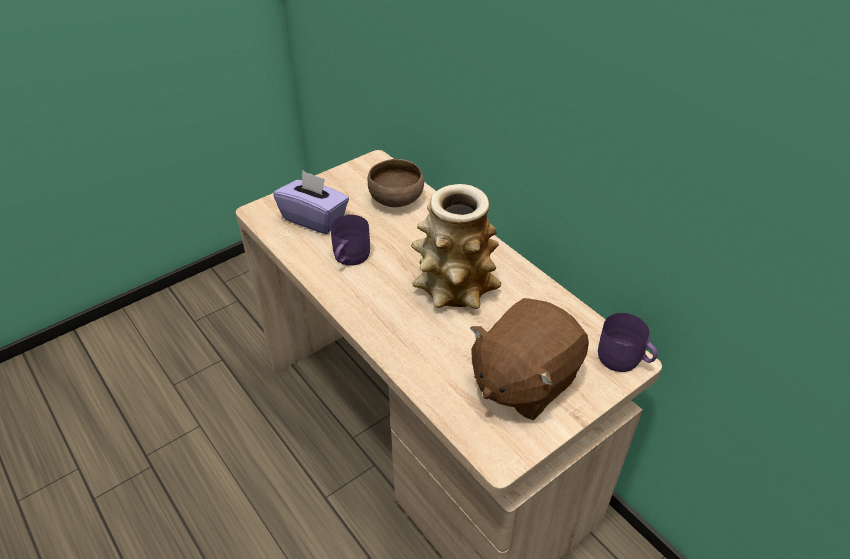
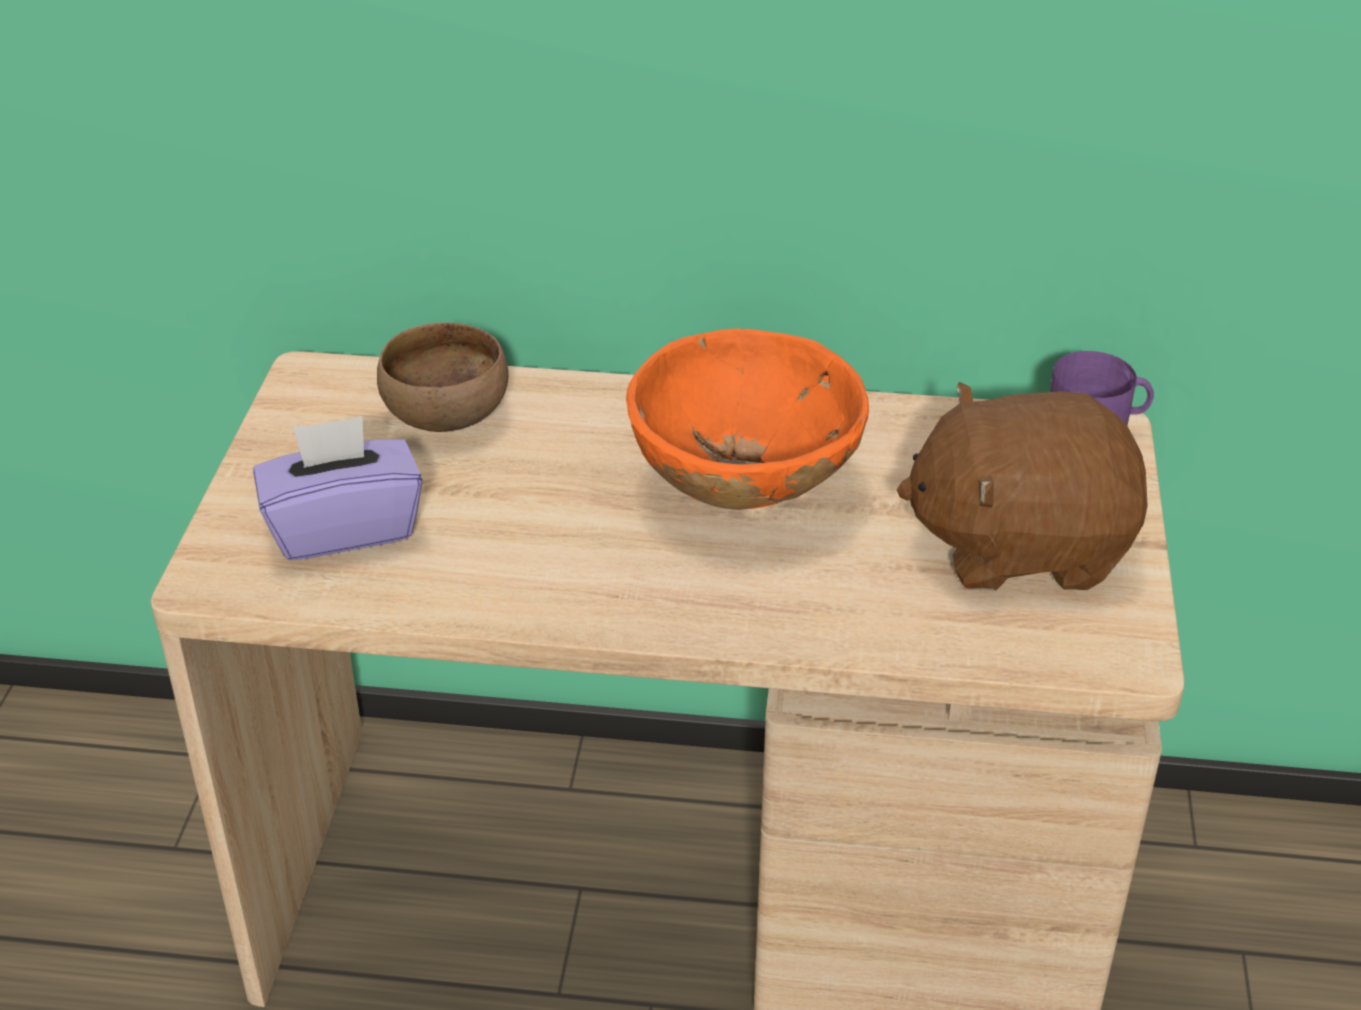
camera: 45 degrees left, 5 degrees down
(349, 257) = (506, 548): purple mug -> none
(454, 287) = (745, 487): vase -> orange bowl
(523, 380) = (1019, 545): brown plush toy -> brown plush toy turned 90 degrees clockwise

